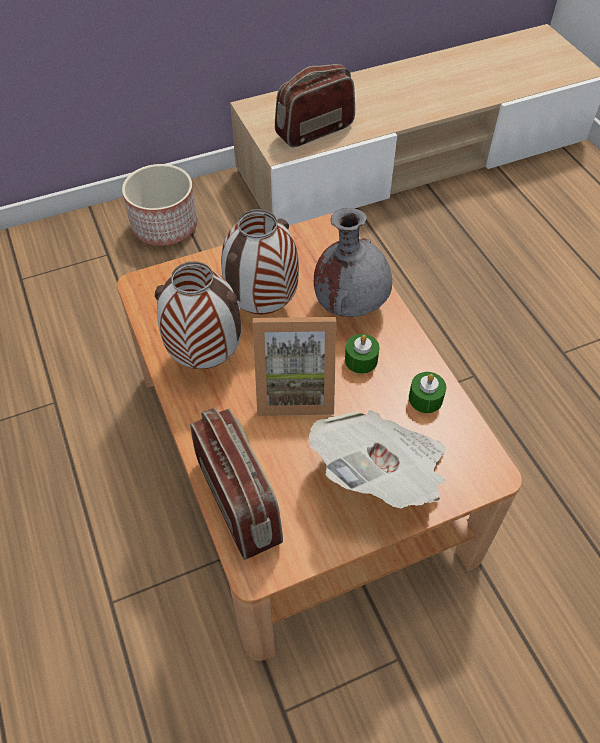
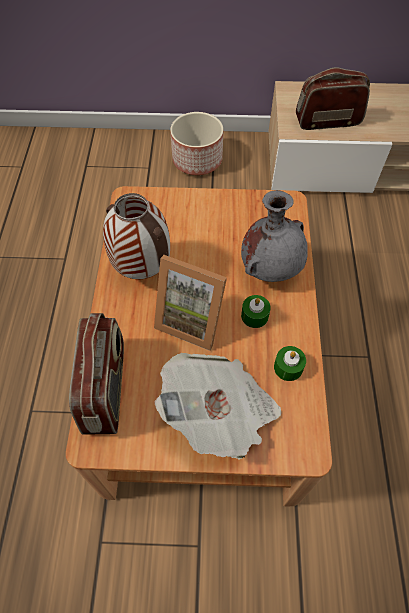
camera: 25 degrees right, 5 degrees up
(262, 308) = (203, 246): vase -> none

